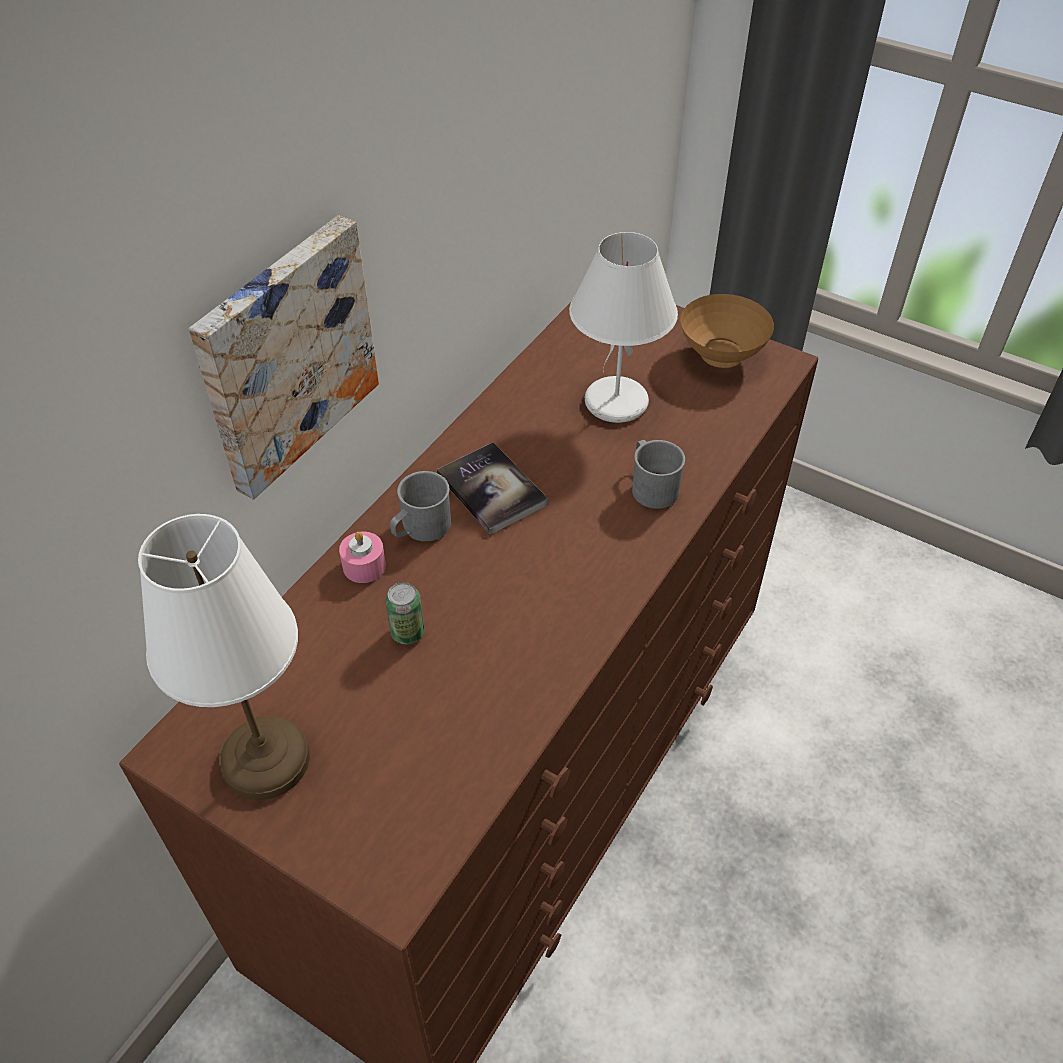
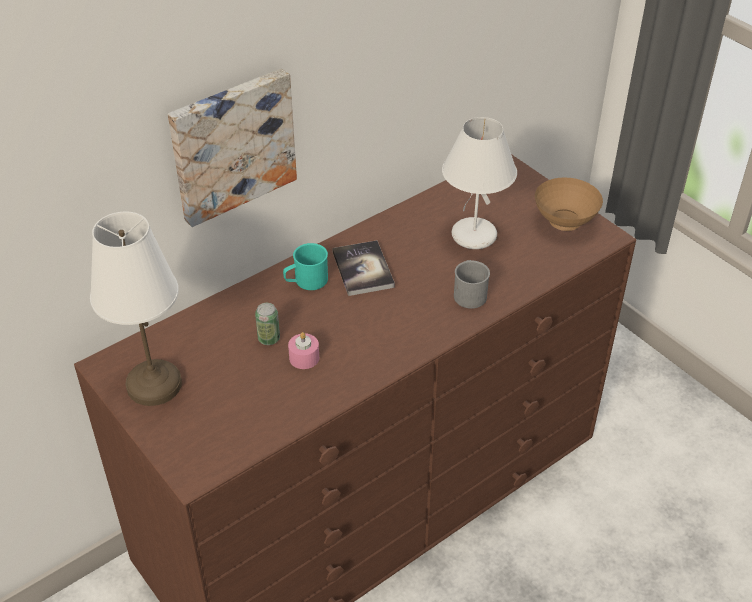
camera: 20 degrees right, 5 degrees down
(364, 566) = (261, 294): pink candle -> pink candle (304, 358)
(420, 528) = (306, 281): grey mug -> turquoise mug

